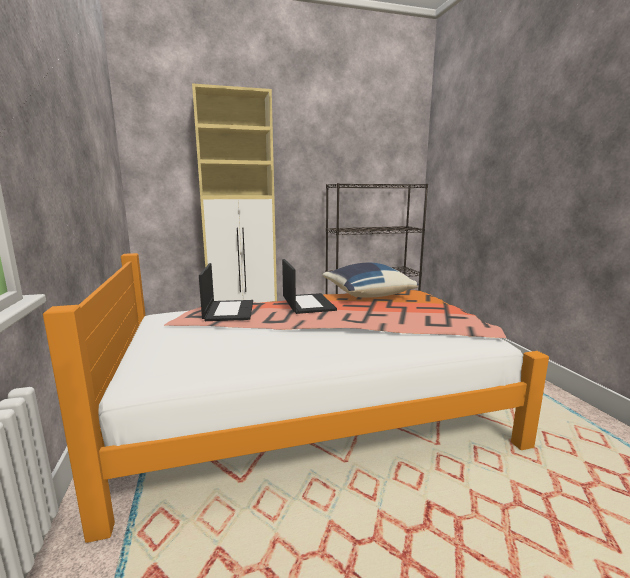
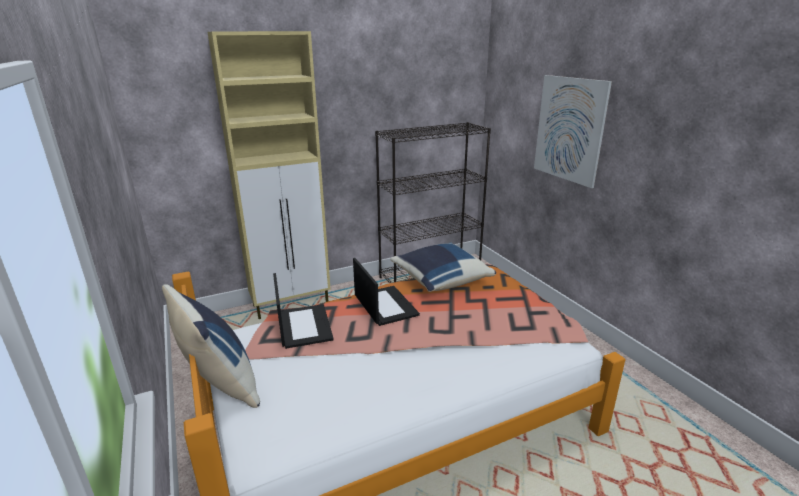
camera: 10 degrees left, 10 degrees up
(134, 338) = (218, 385): none -> blue pillow
(498, 171) = (569, 129): none -> picture

